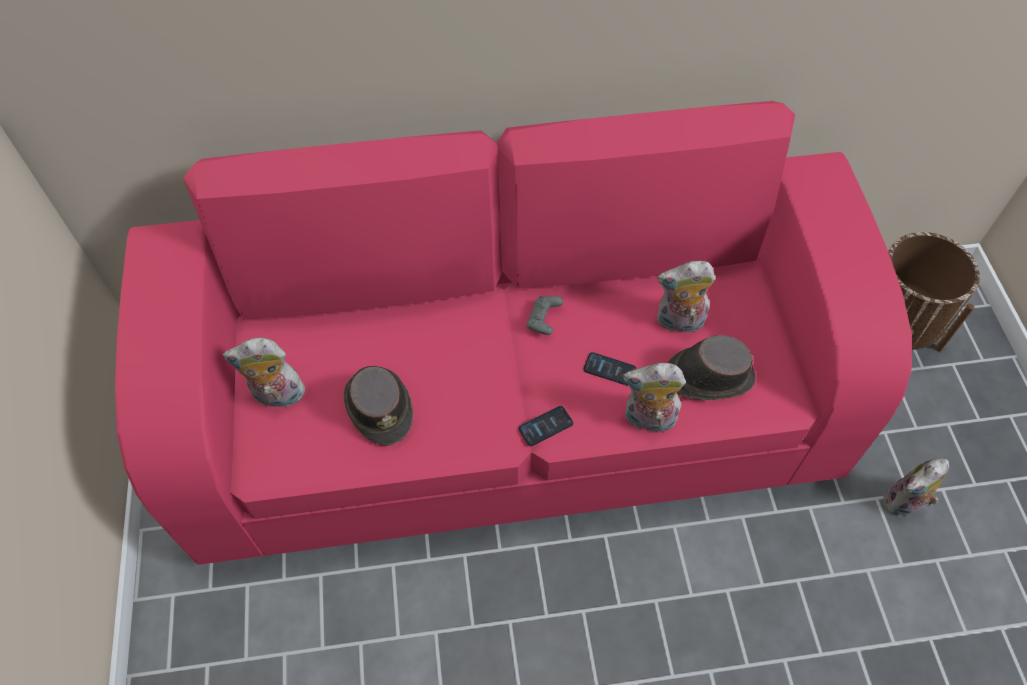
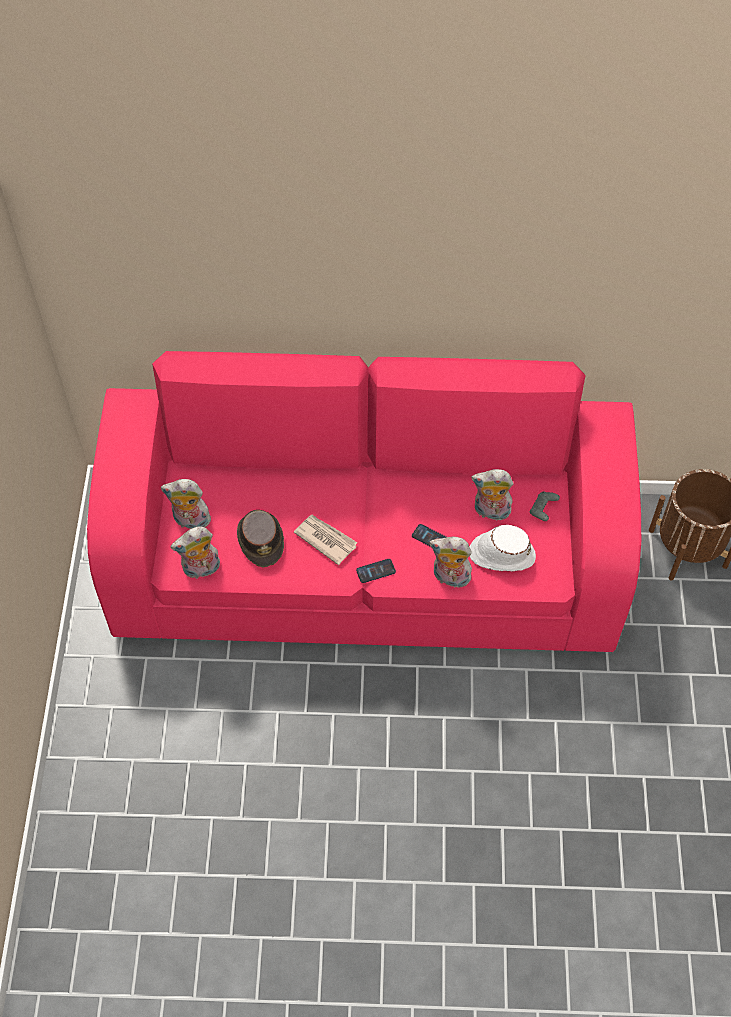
camera: 10 degrees right, 0 degrees up
(468, 392) = (325, 539): none -> newspaper
(543, 320) = (391, 496): grey game controller -> grey game controller (543, 510)
(707, 376) = (501, 554): brown hat -> white hat
(903, 504) = (655, 680): plush toy -> plush toy (201, 570)

